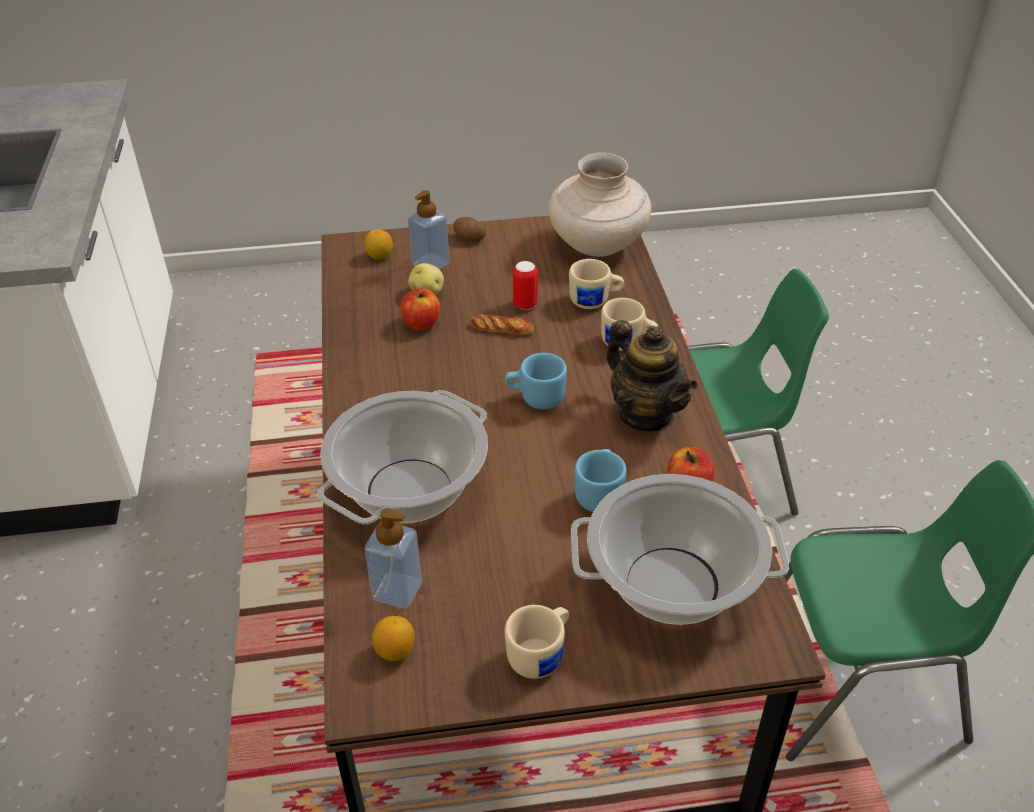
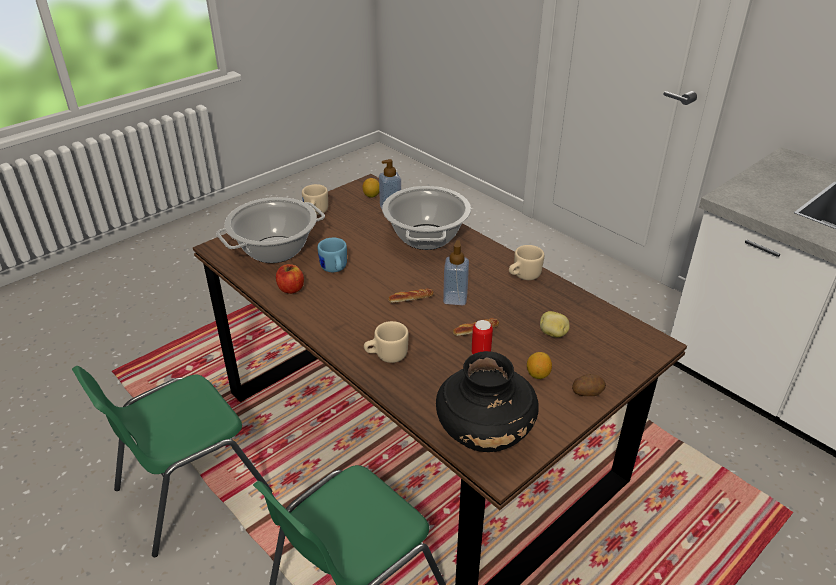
camera: 145 degrees right, 5 degrees down
(380, 256) = (621, 345): lemon -> lemon (537, 374)
(421, 323) = (528, 312): apple -> none
(430, 264) = (581, 355): soap dispenser -> soap dispenser (455, 298)
(535, 398) = (411, 299): blue mug -> bread
(595, 301) = (436, 378): beige mug -> beige mug (523, 276)
(597, 246) = (484, 434): beige vase -> black vase
(646, 414) = (339, 315): teapot -> none

